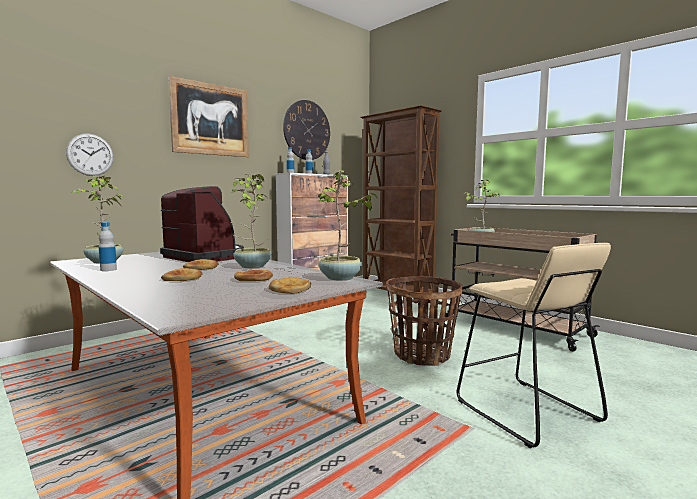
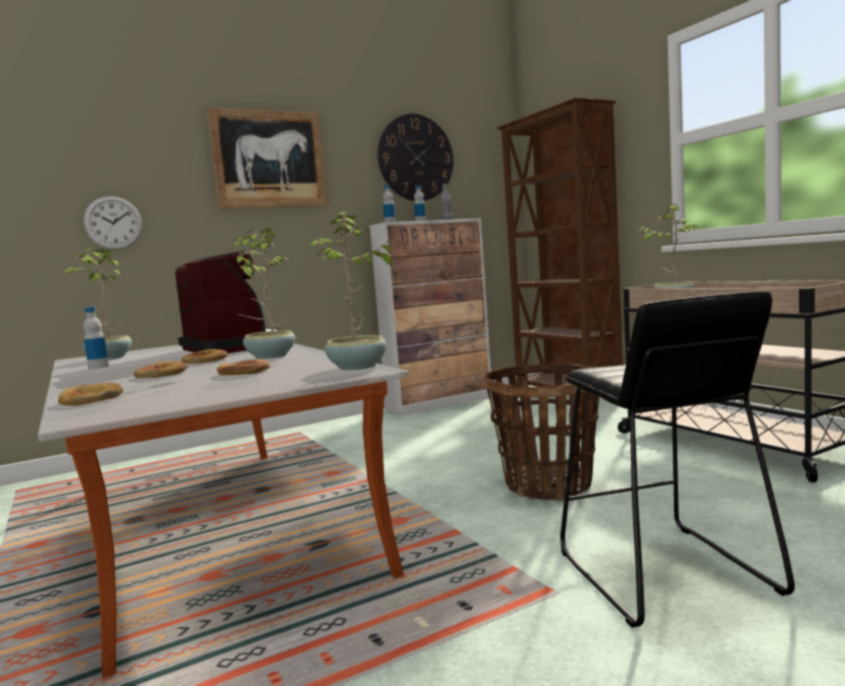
camera: 15 degrees right, 0 degrees up
(290, 289) = (266, 384): bread -> bread (91, 399)
(525, 411) = (662, 572): beige stool -> black stool

